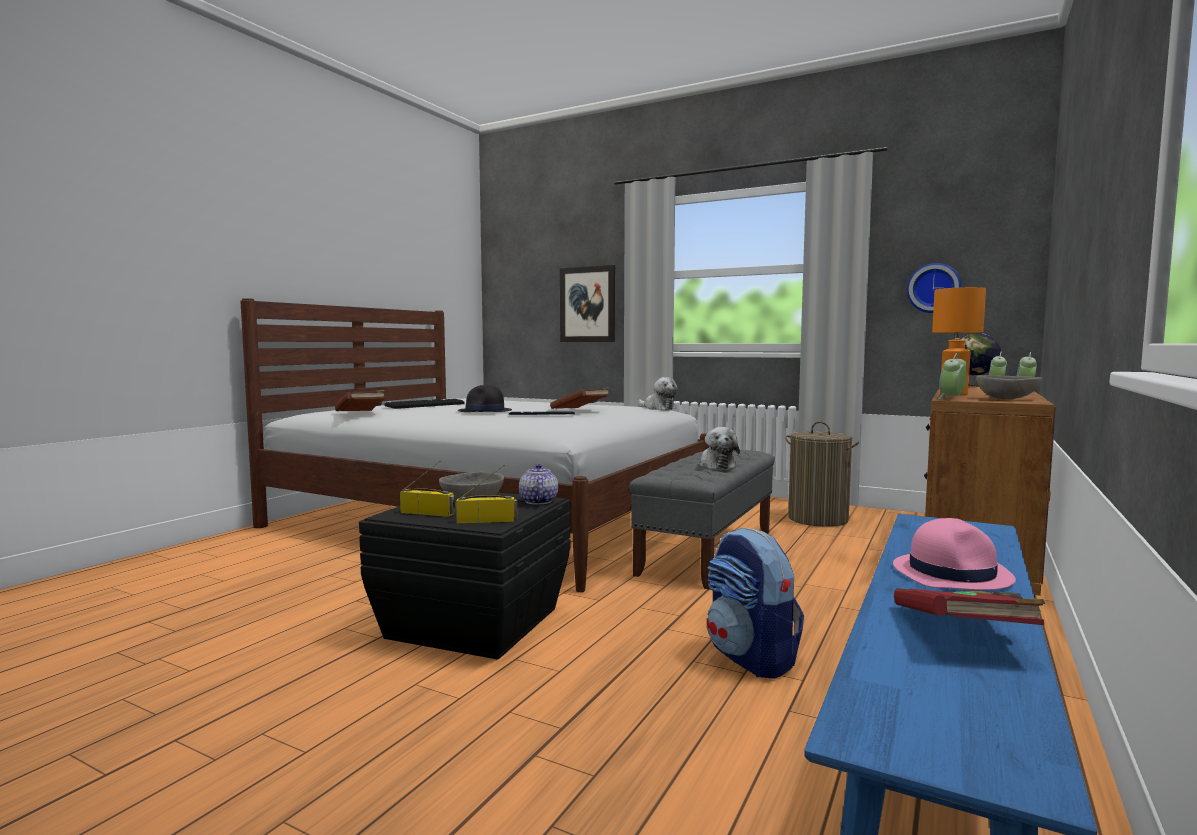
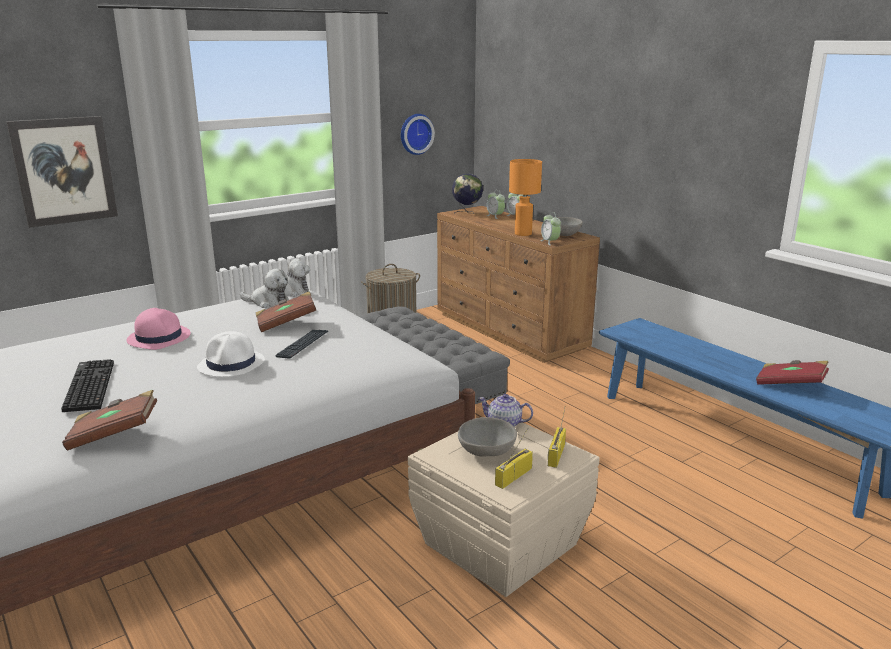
camera: 65 degrees left, 15 degrees up
(473, 622) = (498, 544): black storage box -> beige storage box
(485, 411) = (232, 364): black hat -> white hat
(716, 465) = (436, 334): plush toy -> plush toy (268, 302)
(751, 658) = (618, 451): backpack -> none
(952, 573) = (713, 358): pink hat -> pink hat (159, 337)

